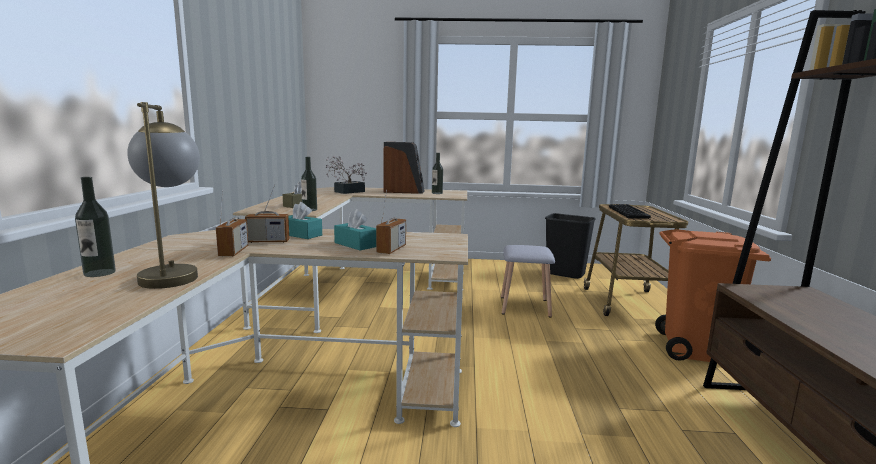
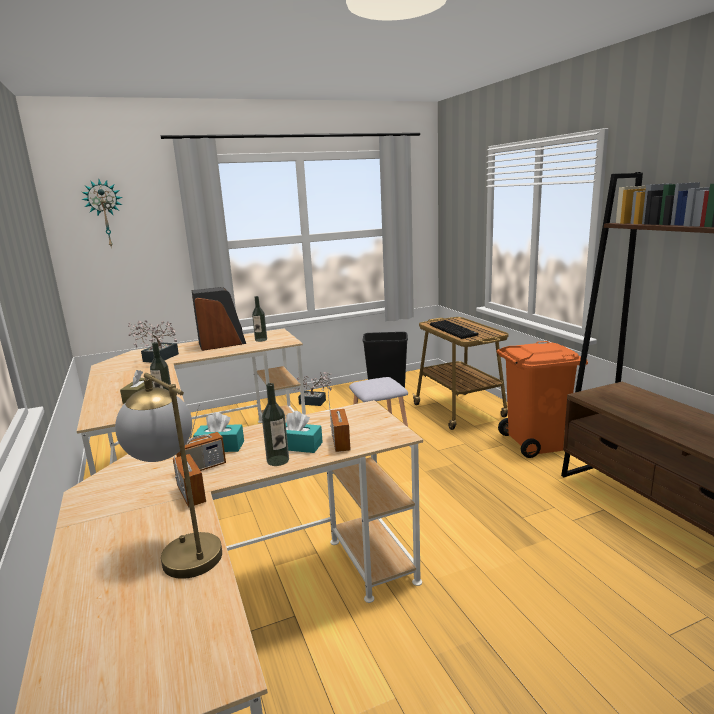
camera: 25 degrees left, 5 degrees up
(99, 273) = (94, 578): bottle -> bottle (278, 460)
(347, 80) = (105, 214): none -> wall clock
(491, 269) = (315, 402): none -> potted plant

